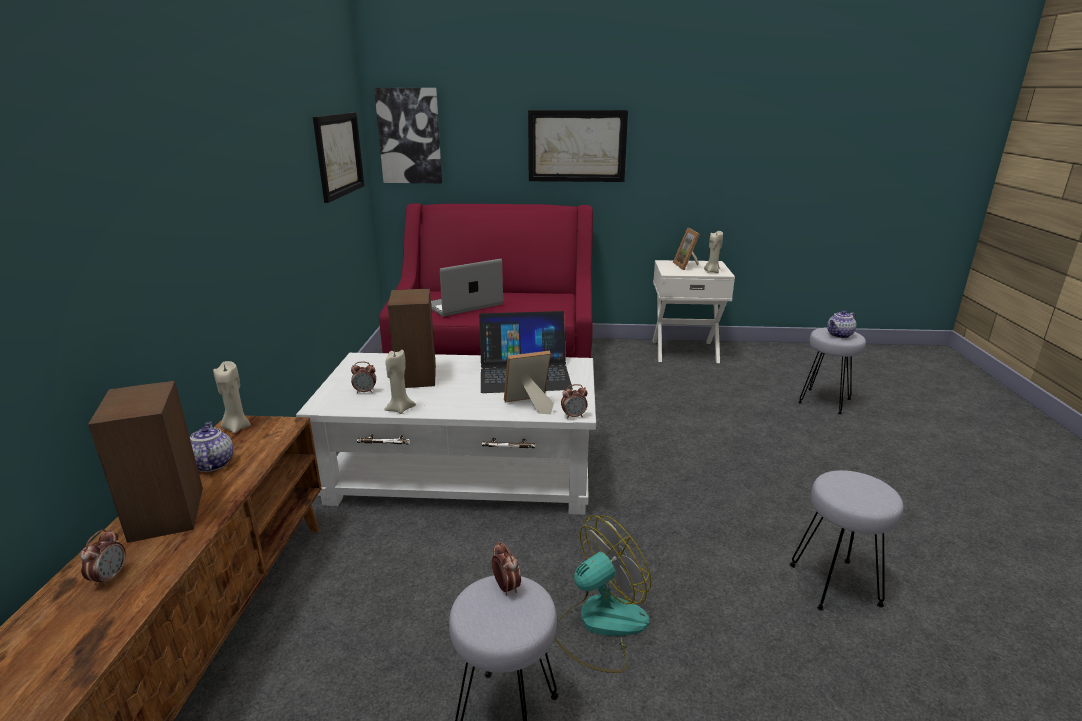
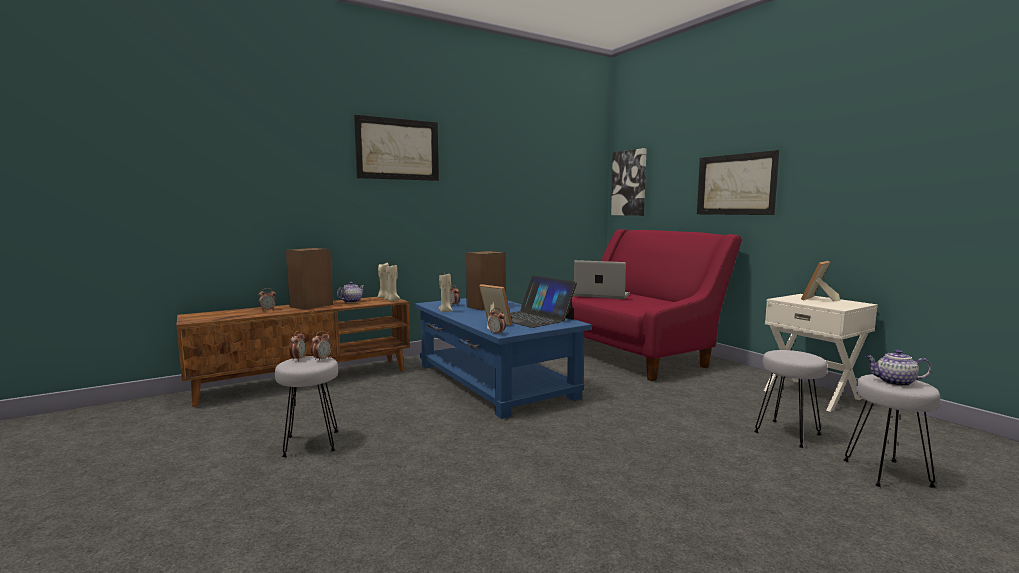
camera: 55 degrees right, 15 degrees down
(338, 155) = (562, 190): picture -> picture (397, 149)
(464, 473) = (494, 381): white coffee table -> blue coffee table
(478, 613) = (298, 359): none -> alarm clock
(599, 625) = (400, 448): fan -> none
(711, 271) = (829, 305): beige candle -> beige candle (392, 300)
(836, 585) = (545, 526): grey stool -> grey stool (788, 434)

